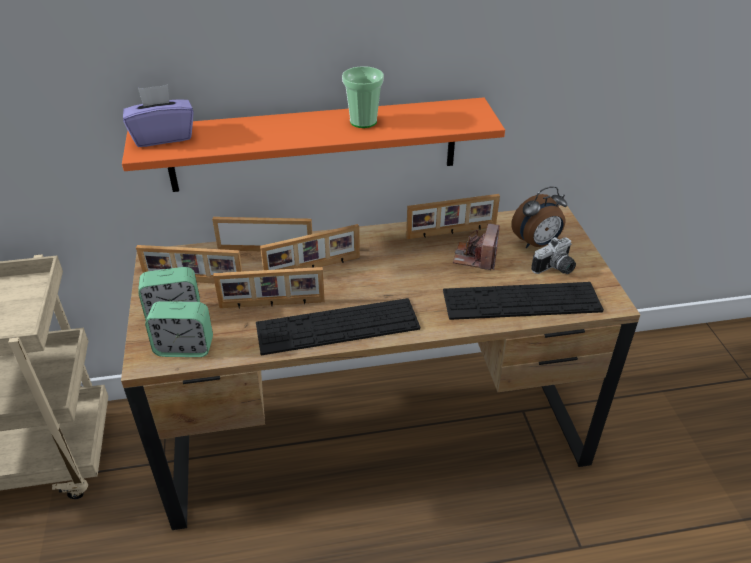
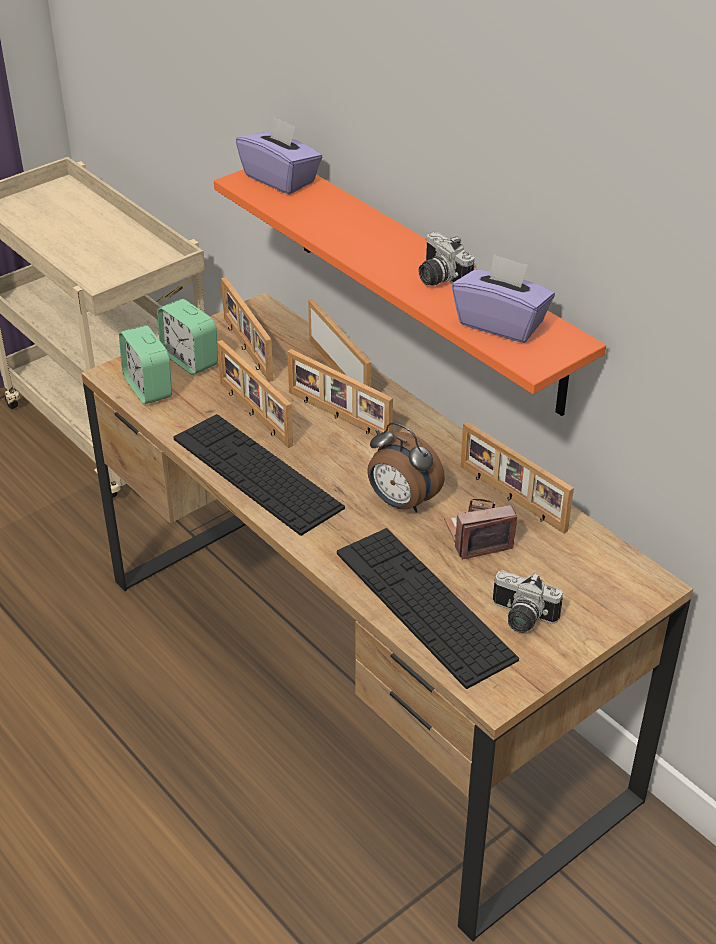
camera: 60 degrees right, 0 degrees up
(363, 121) = (438, 279): cup -> camera
(434, 118) = (501, 323): none -> purple tissue box
(536, 243) = (562, 584): alarm clock -> alarm clock (401, 502)

